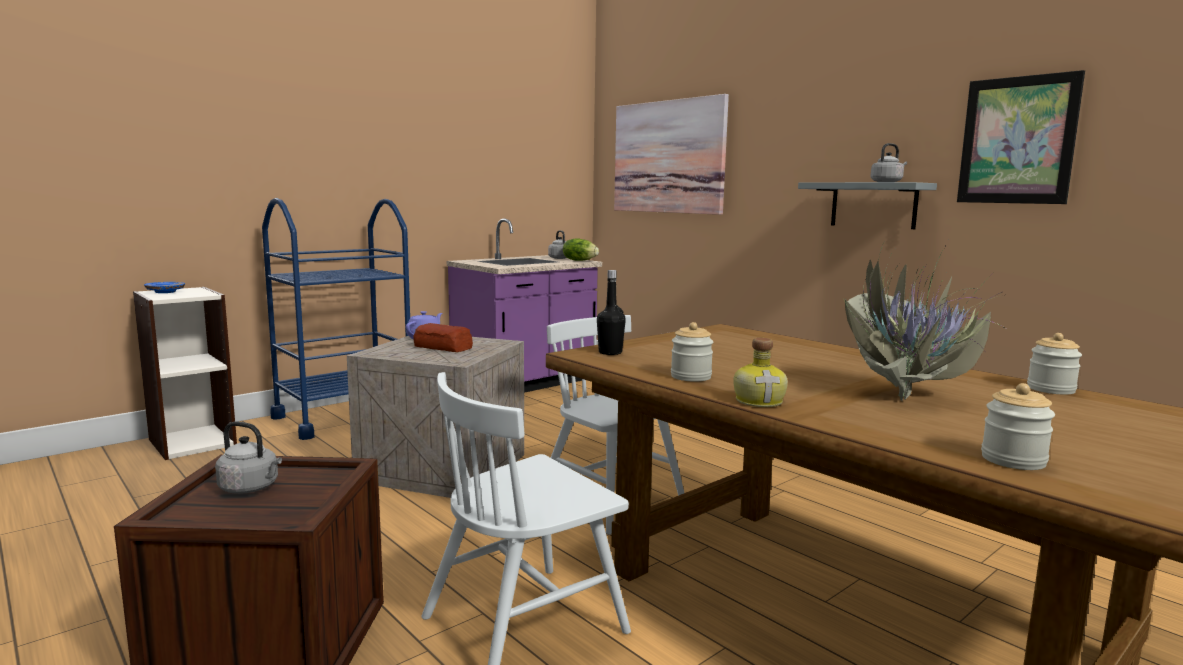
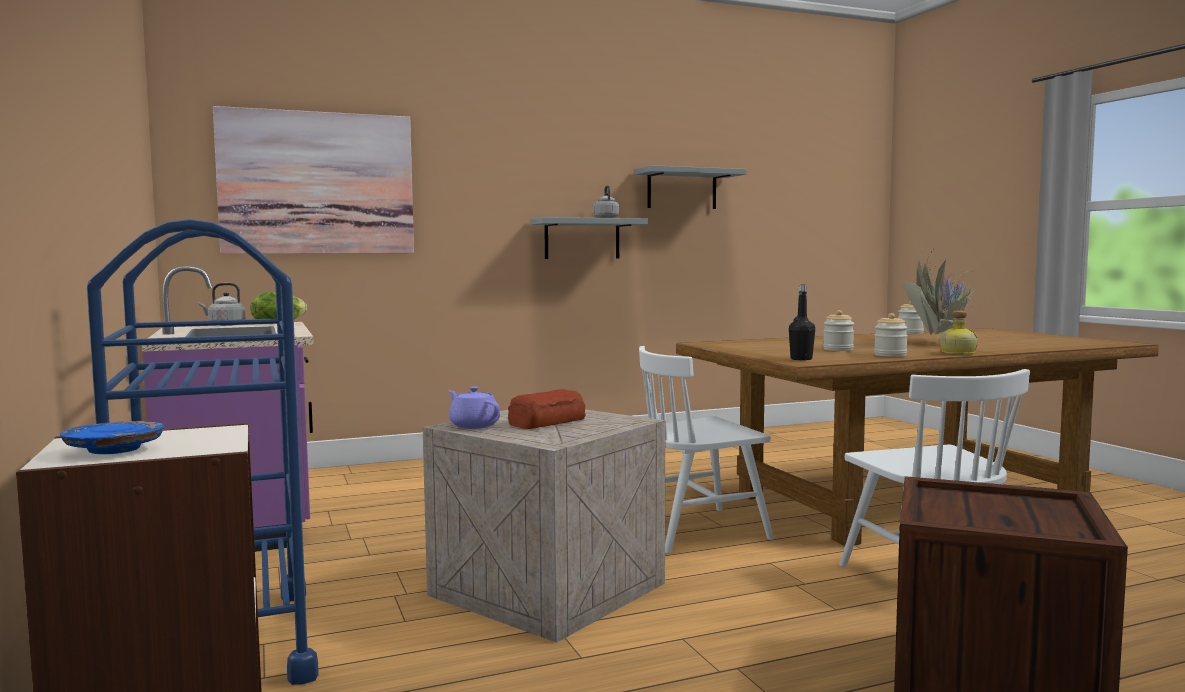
camera: 70 degrees left, 5 degrees down
(251, 488) = (986, 516): grey kettle -> none
(1013, 460) = (1054, 345): jar -> jar (838, 349)
(1017, 140) = (682, 189): picture -> grey shelf

